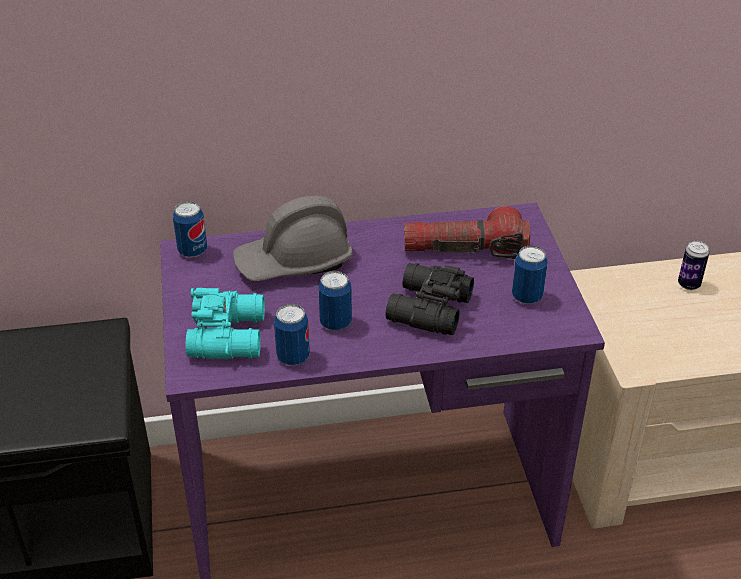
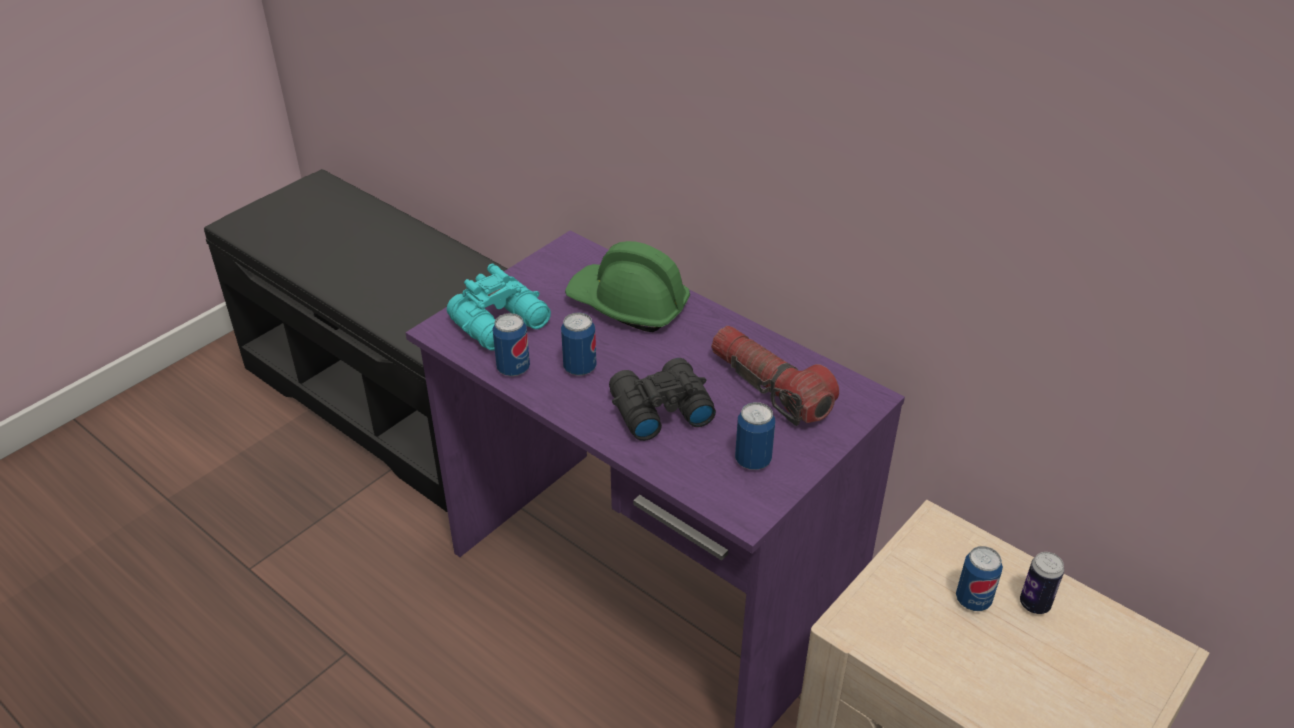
camera: 50 degrees right, 0 degrees up
(192, 251) = (576, 251): can -> can (973, 600)
(294, 262) = (628, 305): grey hard hat -> green hard hat

